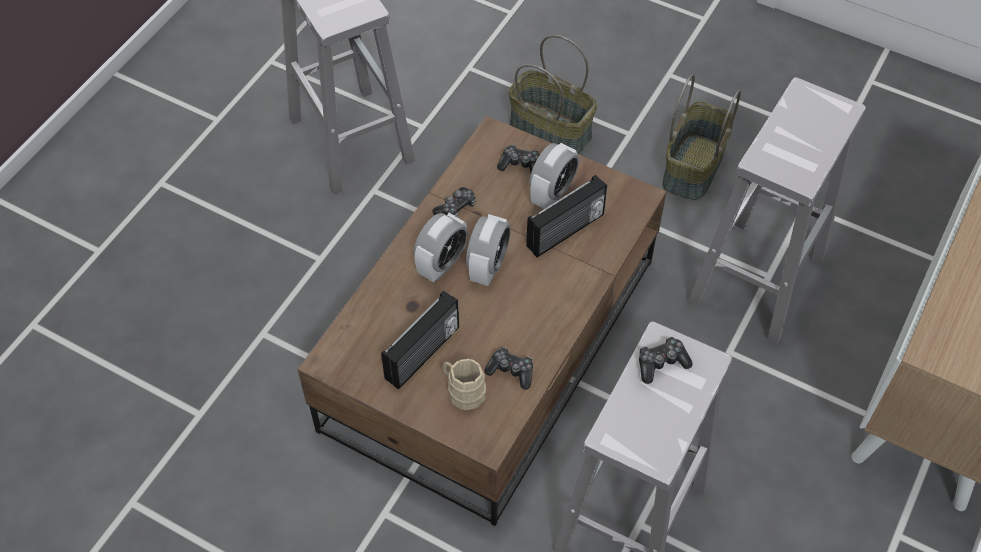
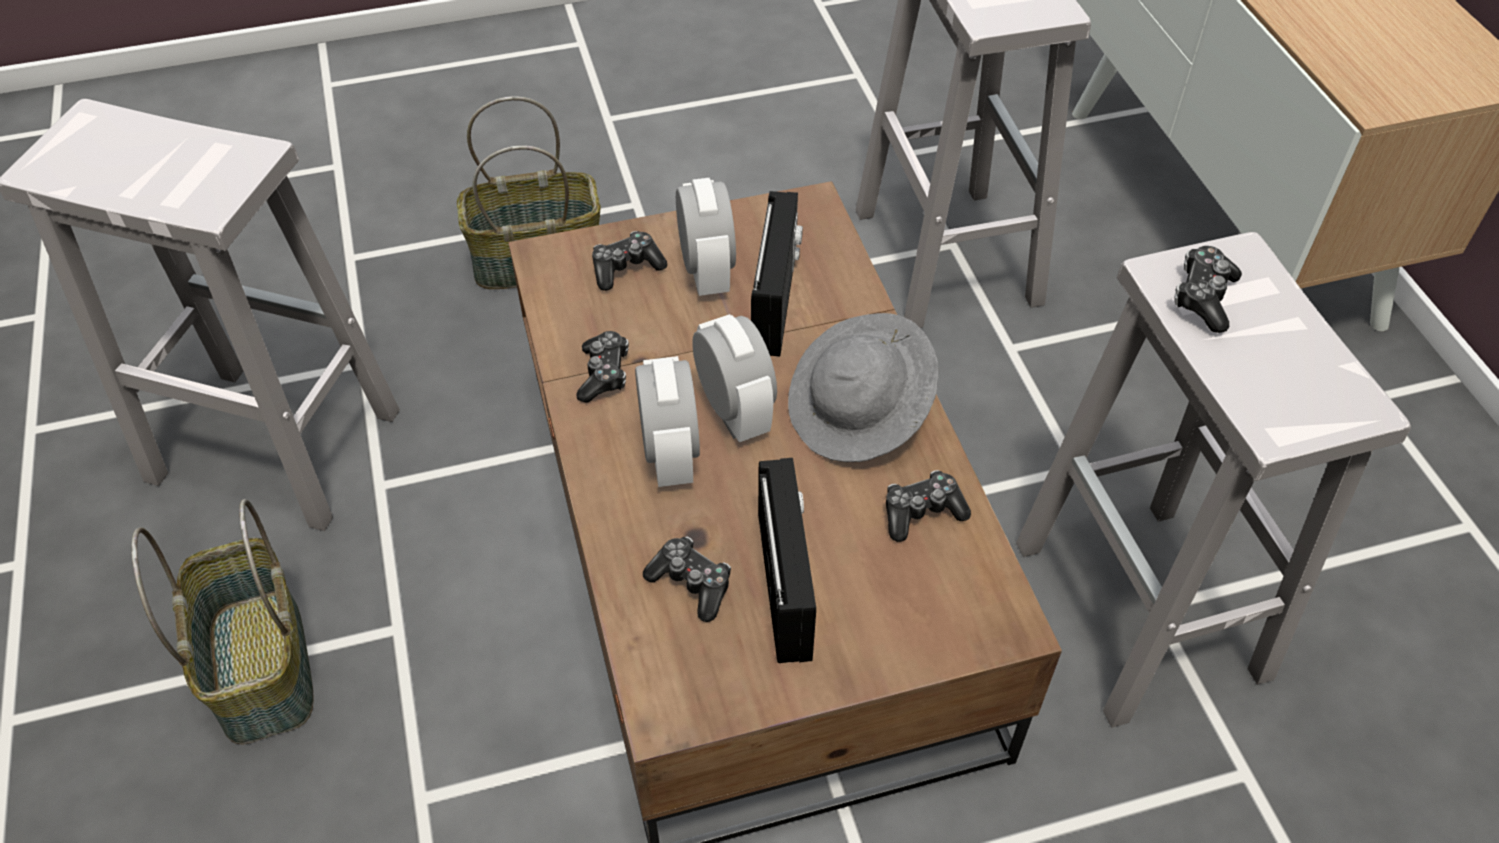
camera: 45 degrees left, 5 degrees down
(390, 322) = (691, 583): none -> game controller
(462, 392) = (897, 589): beige mug -> none
(539, 309) = (859, 413): none -> grey hat
(694, 169) = (749, 193): basket -> basket (265, 666)

